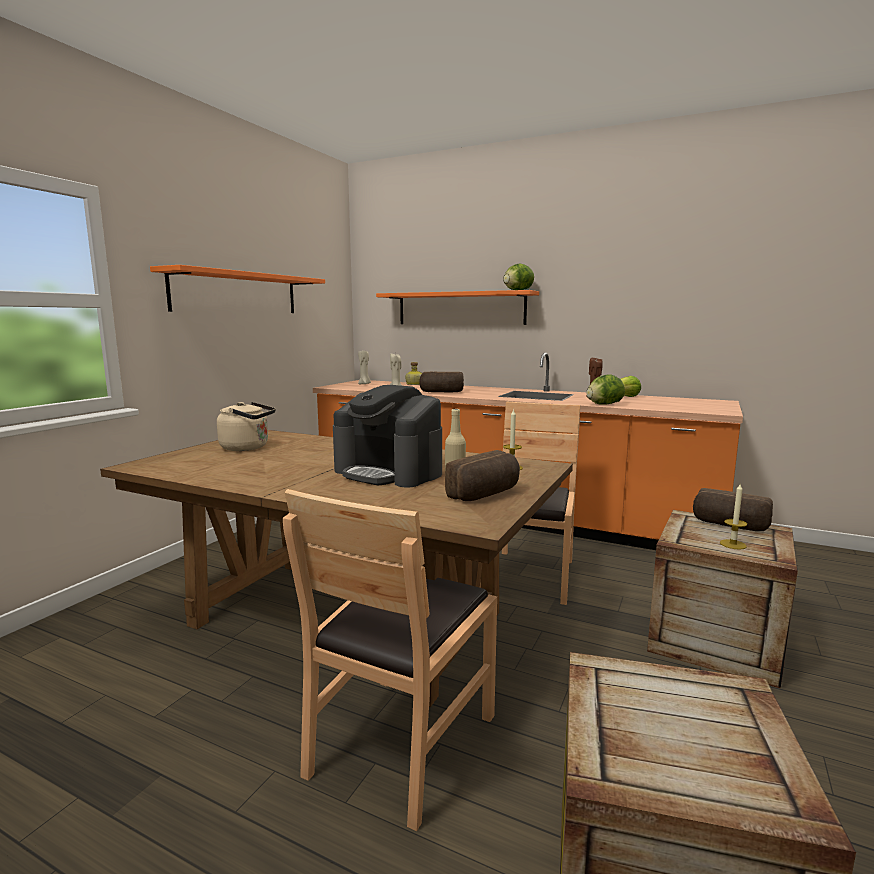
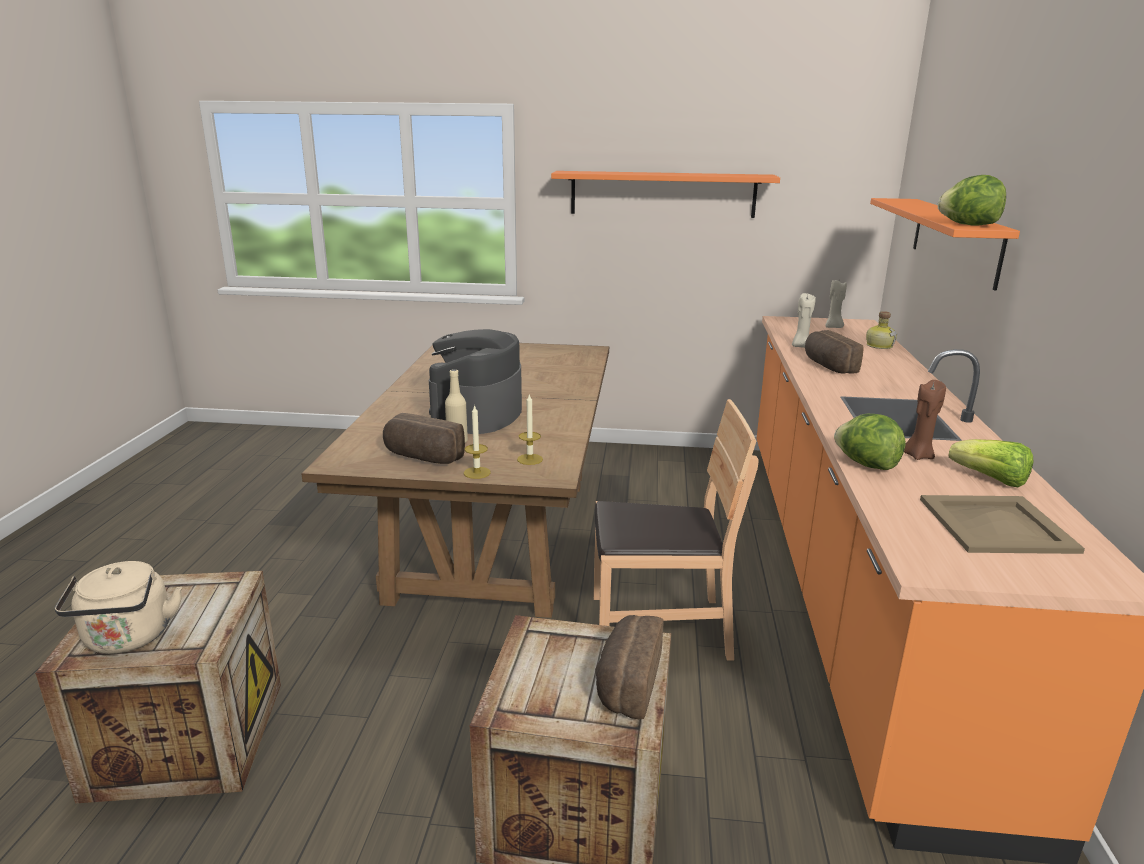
camera: 70 degrees right, 10 degrees up
(248, 447) = (528, 357): beige kettle -> beige kettle (128, 639)
(401, 742) = (336, 600): brown chair -> none
(674, 402) = (994, 524): none -> beige tray
(733, 544) = (543, 677): candle -> candle (477, 473)

